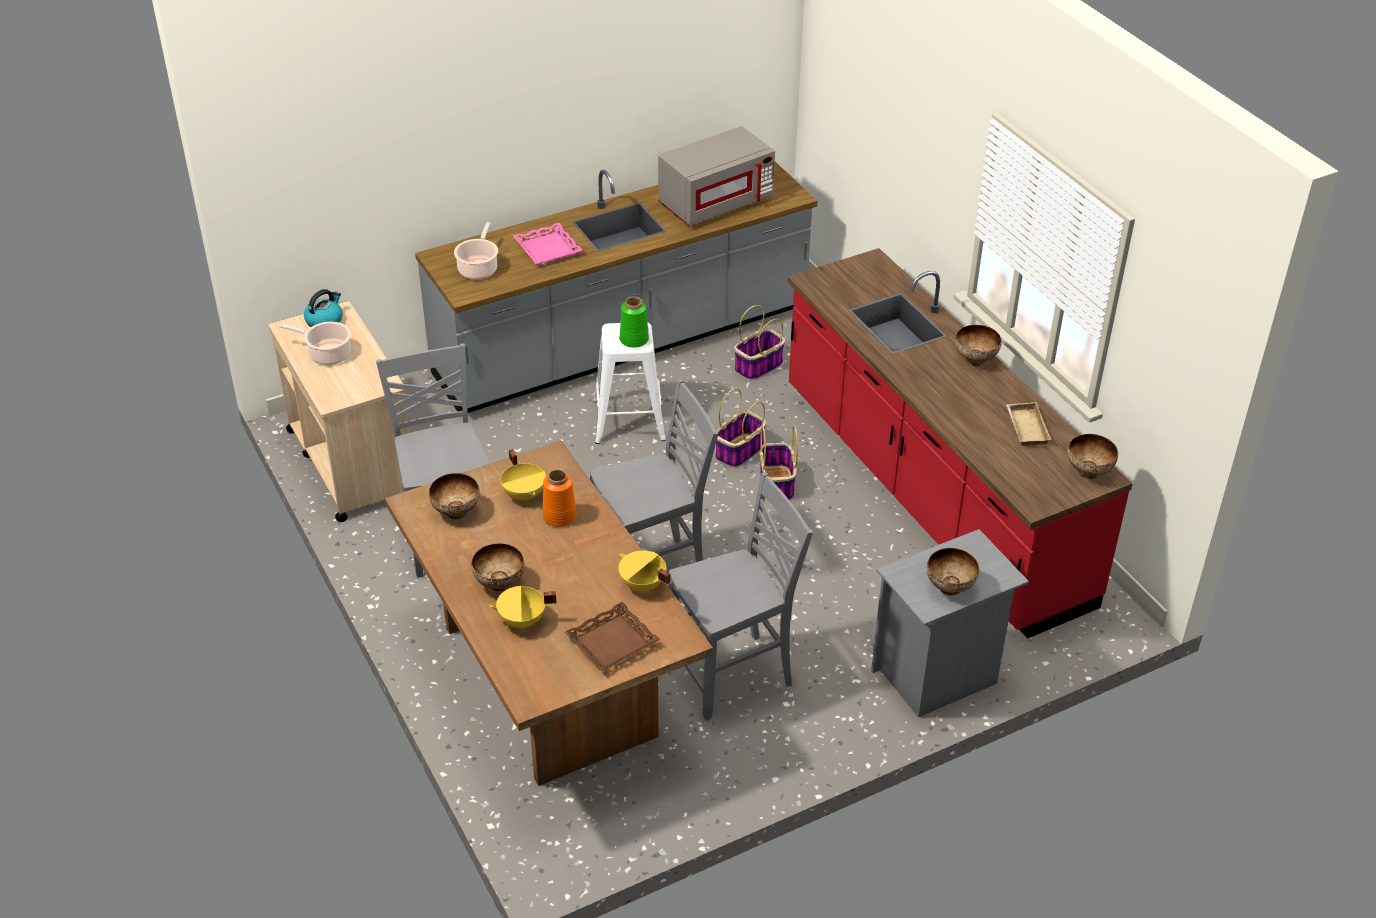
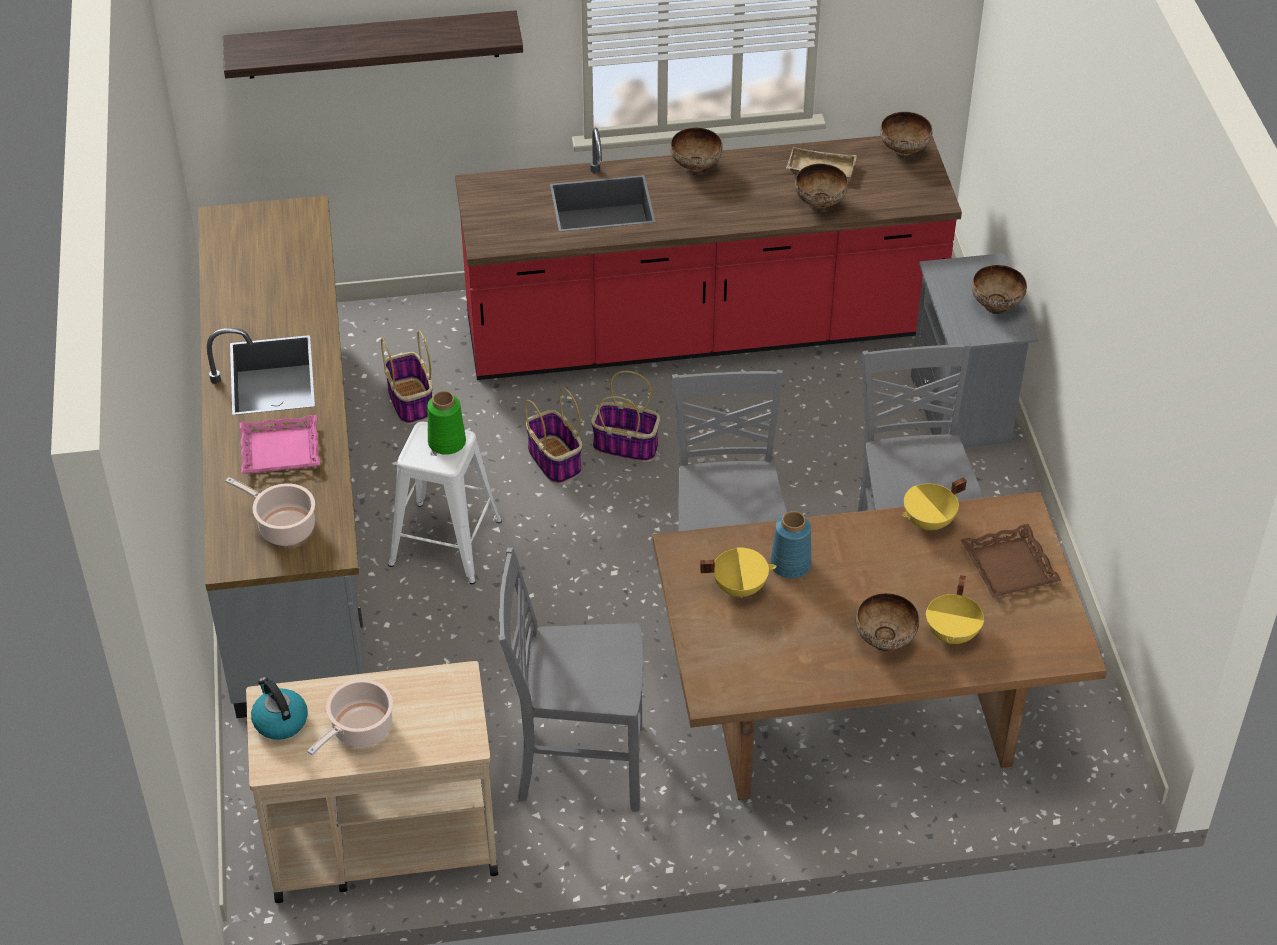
camera: 70 degrees left, 5 degrees up
(456, 511) = (744, 655): bowl -> bowl (819, 204)
(559, 516) = (789, 564): orange vase -> blue vase
(715, 202) = (275, 277): grey microwave -> none
(884, 116) = (372, 44): none -> shelf

